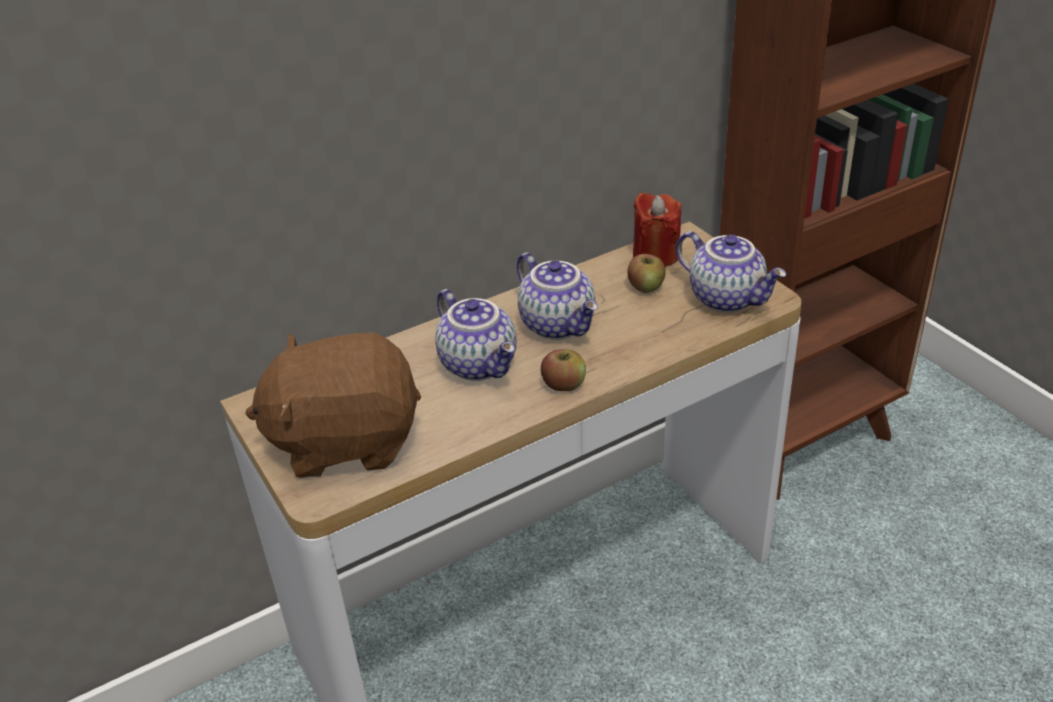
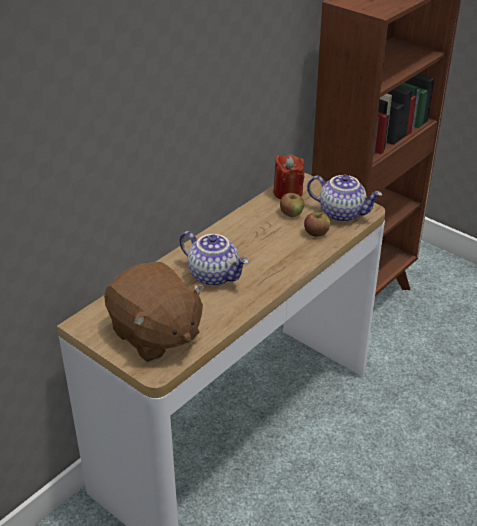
camera: 20 degrees left, 0 degrees up
(346, 440) = (155, 335): brown plush toy -> brown plush toy turned 105 degrees counterclockwise
(559, 324) = (251, 244): teapot -> none
(564, 384) = (272, 279): apple -> apple (316, 233)

